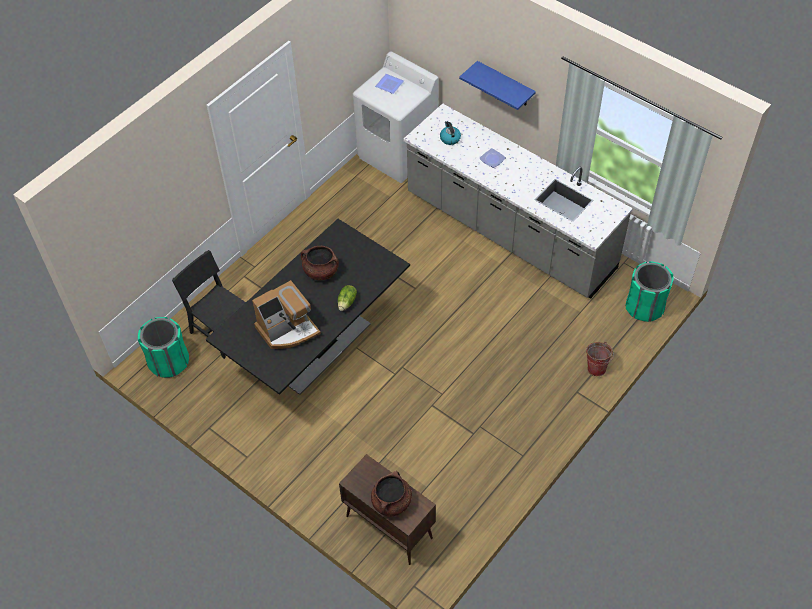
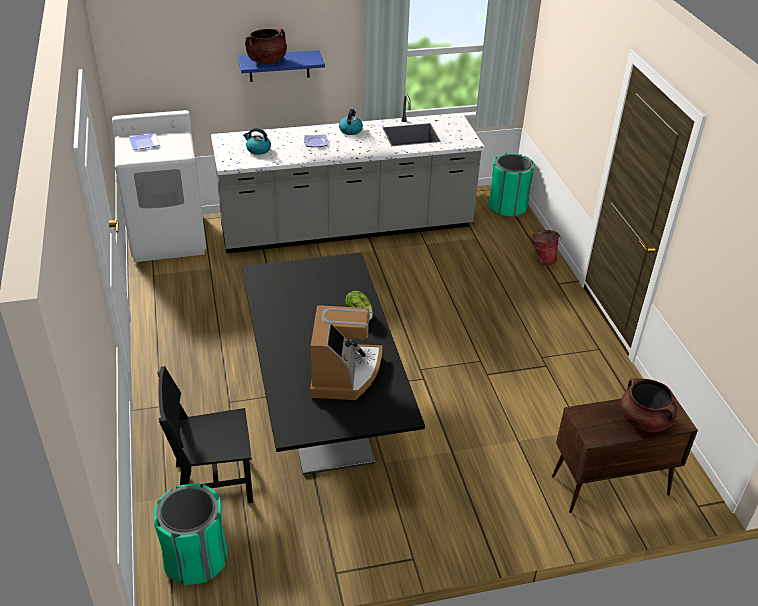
camera: 55 degrees left, 15 degrees down
(321, 271) = (295, 310): brown cooking pot -> brown cooking pot (267, 61)
(530, 165) = (350, 130): none -> kettle

